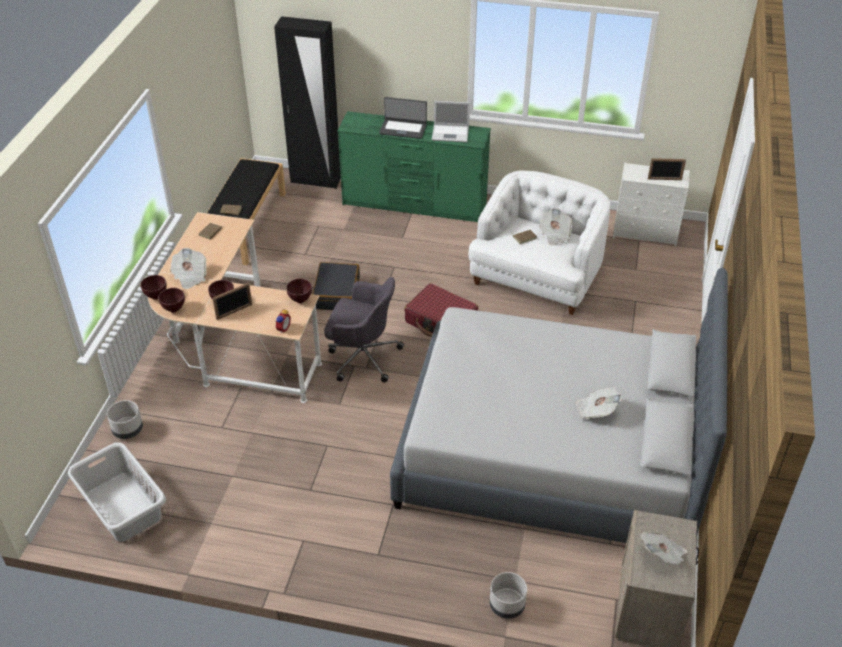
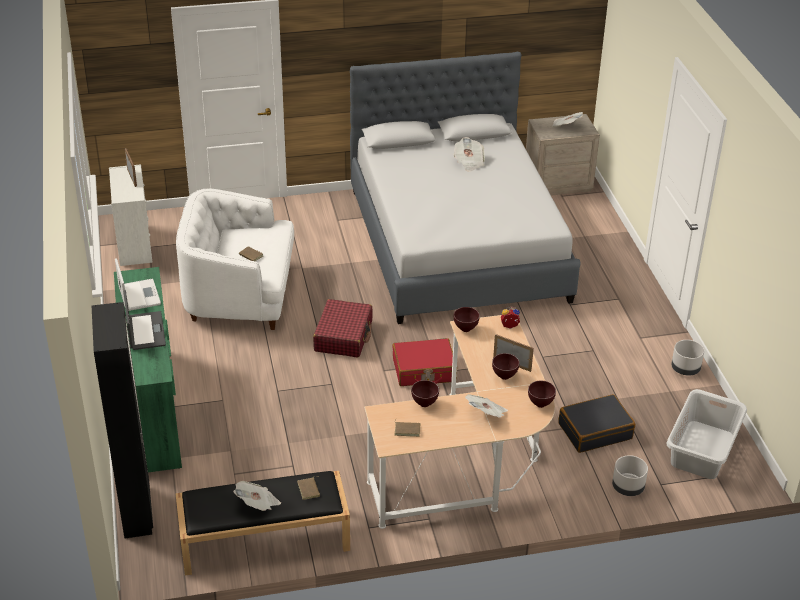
camera: 115 degrees left, 5 degrees down
(155, 297) = (533, 425): brown bowl -> brown bowl (425, 404)
(337, 294) = (345, 417): black suitcase -> black suitcase (595, 431)
(362, 356) = (424, 370): grey office chair -> red suitcase
(506, 605) = (606, 235): grey planter -> grey planter (685, 369)
(555, 234) = (235, 240): newspaper -> newspaper (258, 504)

